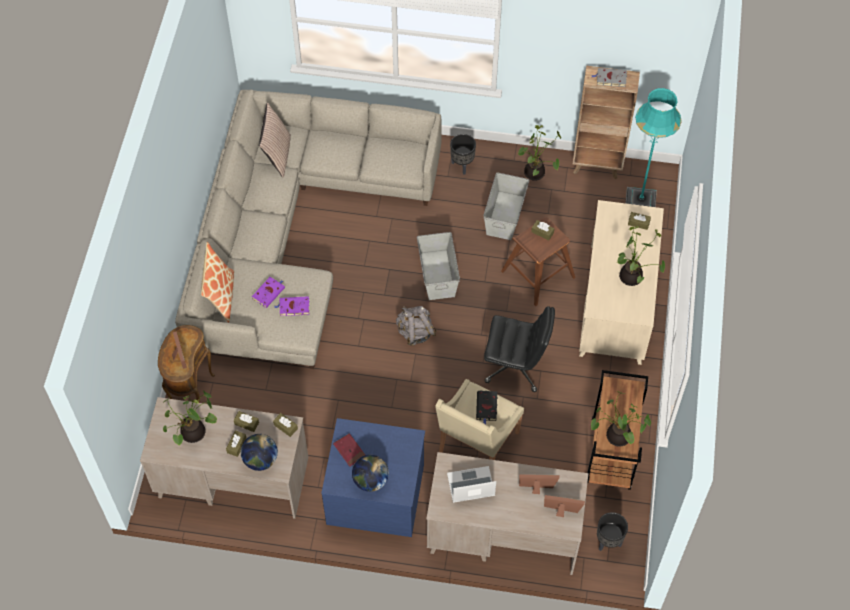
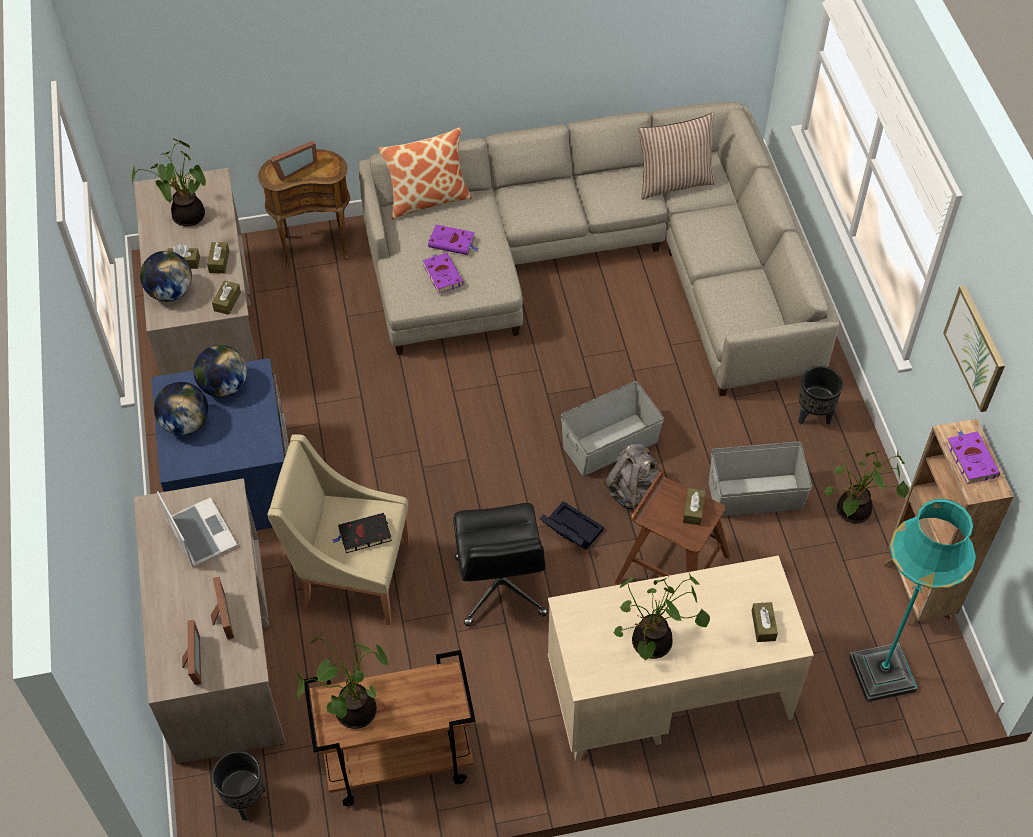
camera: 70 degrees right, 5 degrees down
(349, 450) = (224, 386): red book -> globe
(415, 332) = (502, 448): grey backpack -> grey backpack (634, 493)
(490, 316) = (569, 529): none -> black storage box
(561, 40) = (975, 348): none -> picture
(610, 79) = (970, 458): grey book -> purple book

